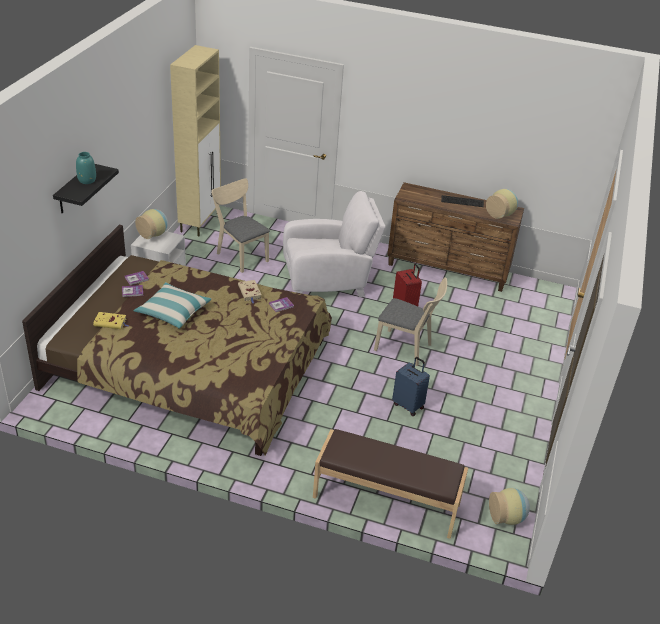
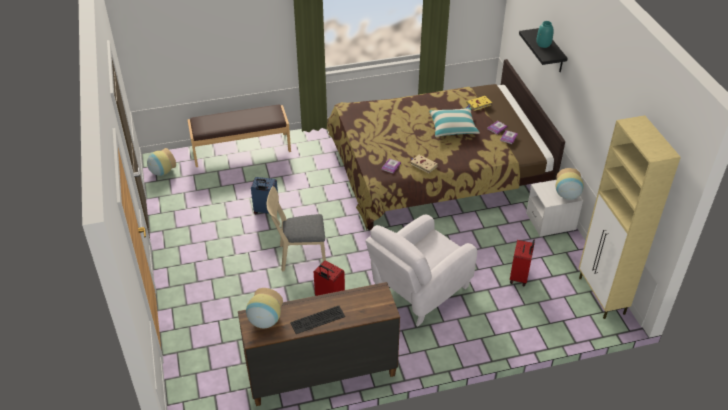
camera: 150 degrees right, 5 degrees up
(240, 255) = (519, 277): beige chair -> red suitcase

